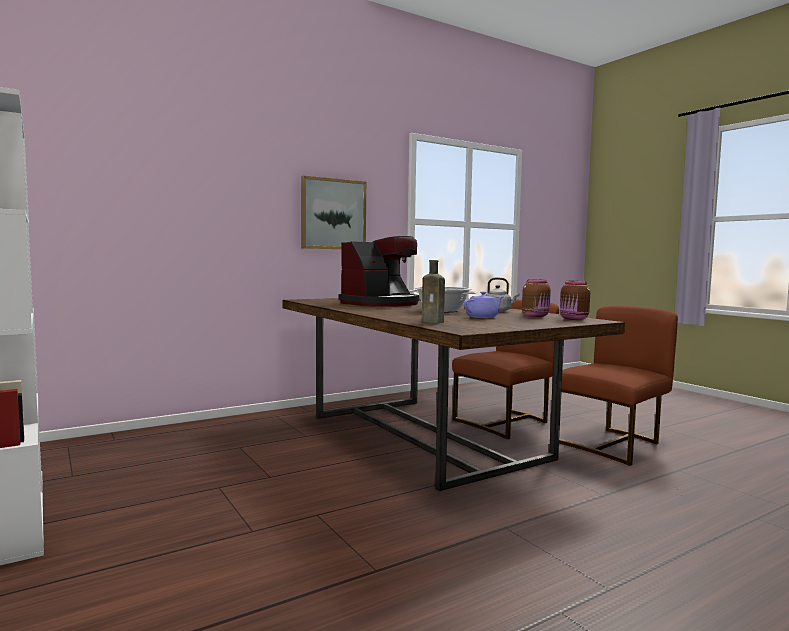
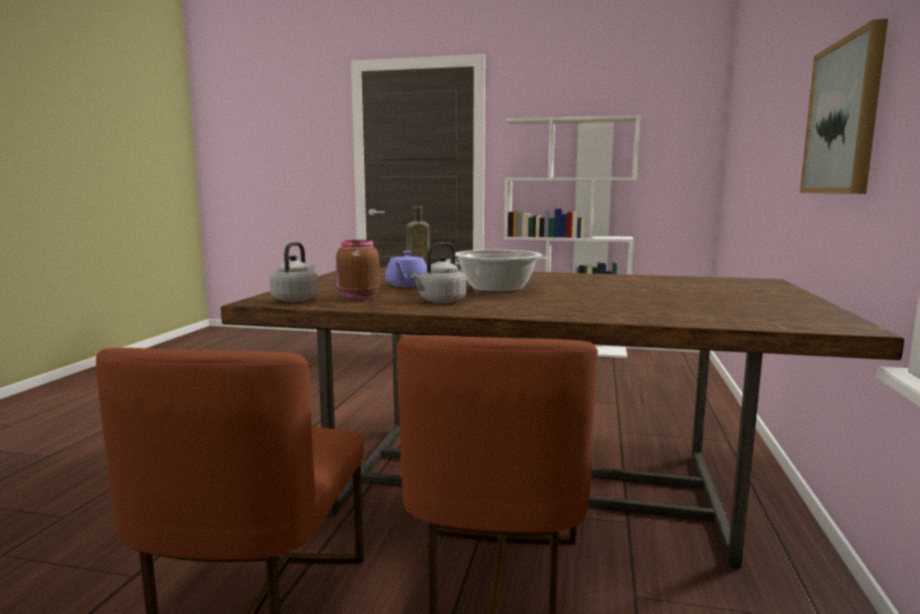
camera: 135 degrees right, 5 degrees up
(381, 304) = (645, 290): coffee machine -> none
(574, 319) = (296, 299): brown jar -> grey kettle

